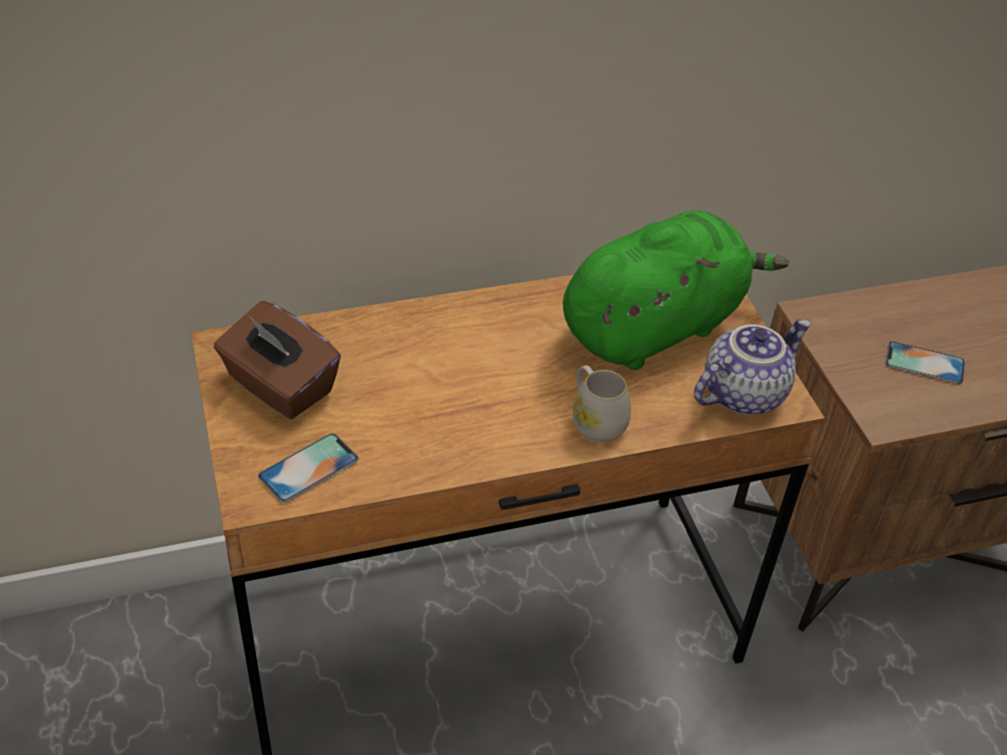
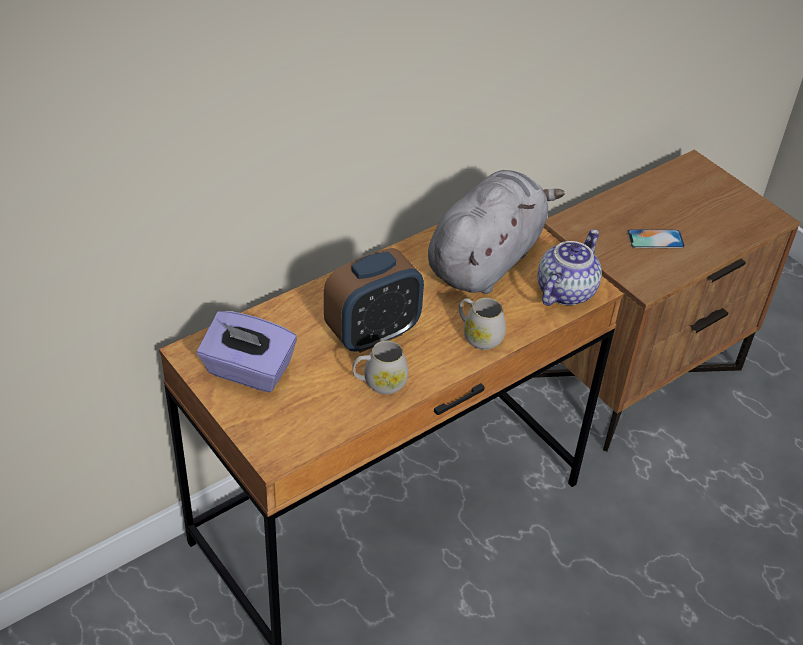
camera: 20 degrees left, 0 degrees up
(279, 386) = (248, 371): brown tissue box -> purple tissue box
(308, 468) = (301, 423): phone -> none
(434, 445) = (379, 383): none -> white mug
(458, 381) = (372, 333): none -> alarm clock
(656, 327) = (486, 259): green plush toy -> grey plush toy

